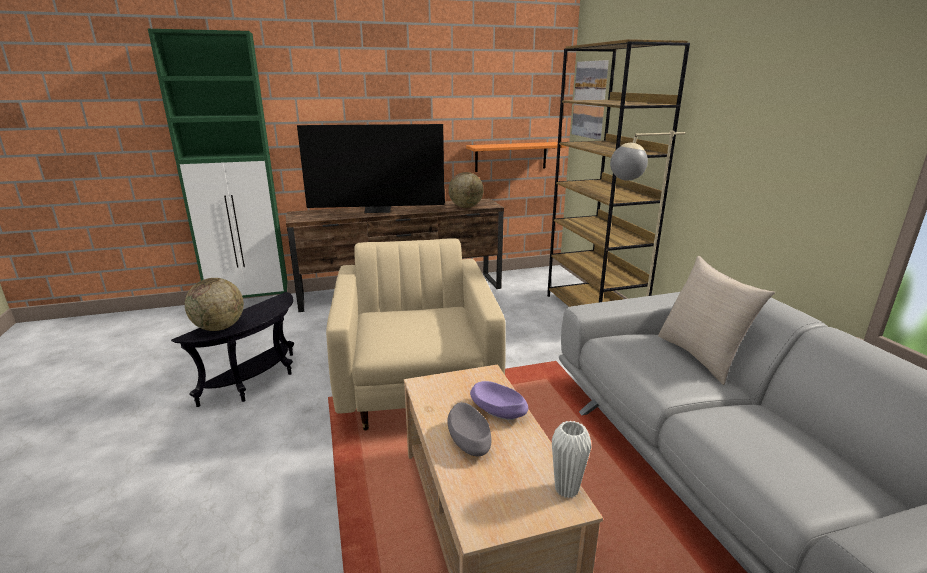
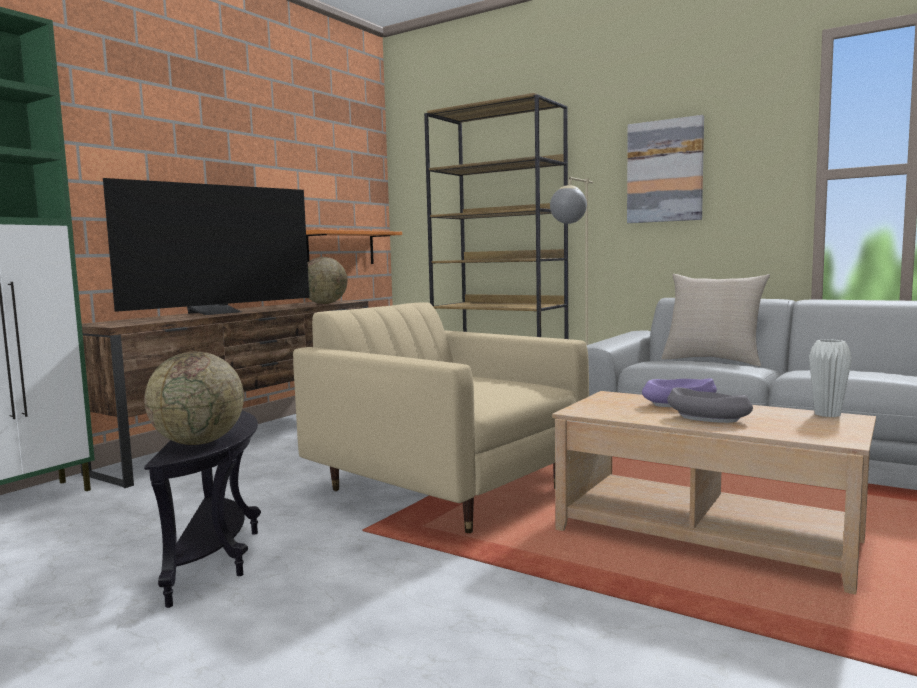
camera: 40 degrees left, 15 degrees down
(590, 99) = (423, 180): picture -> picture (665, 171)

